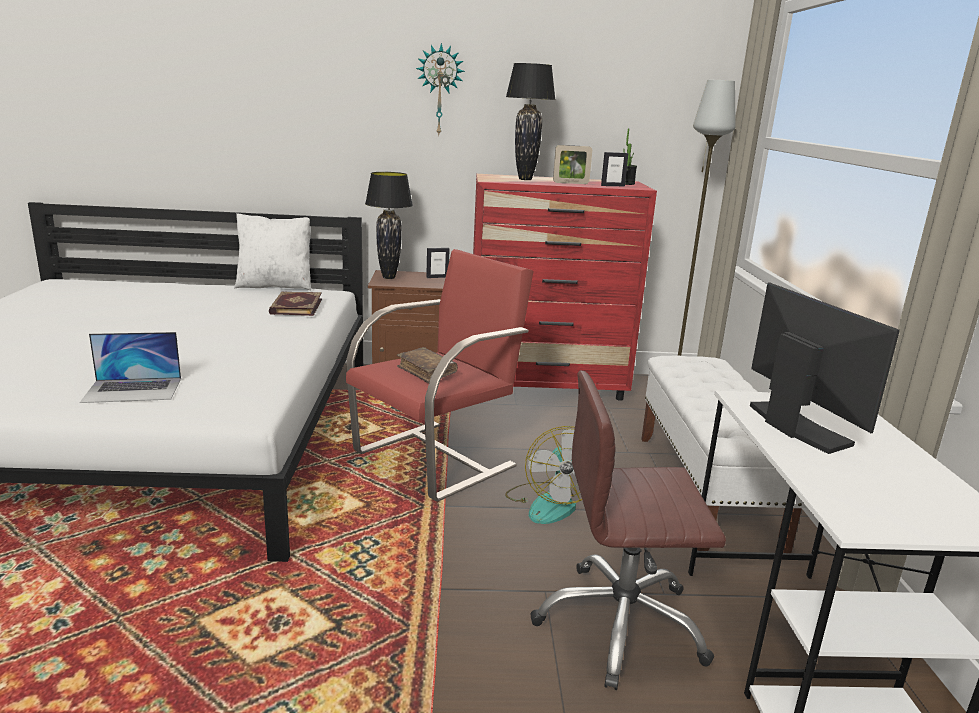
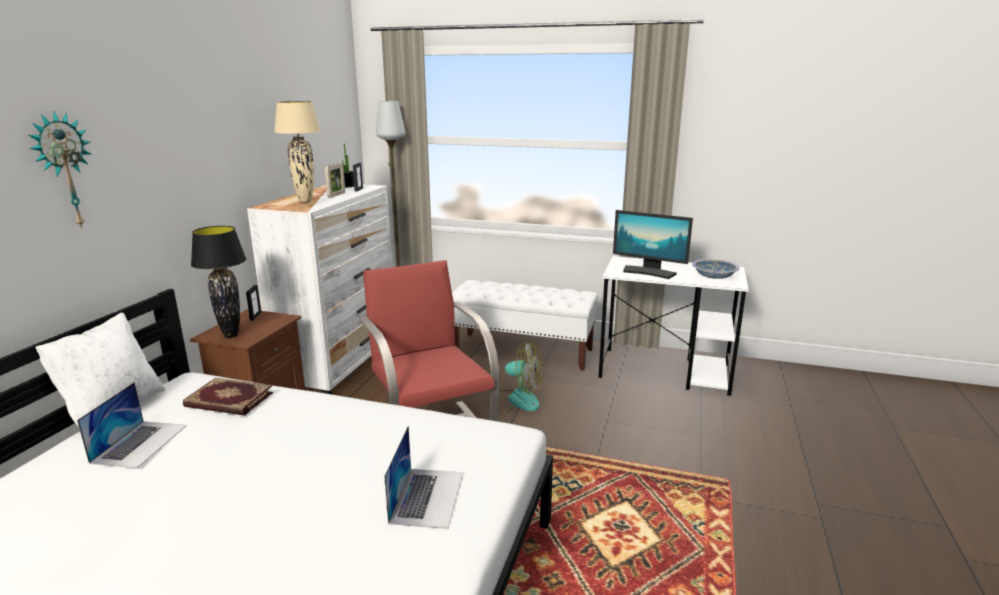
camera: 70 degrees left, 0 degrees up
(225, 298) = (140, 443): none -> laptop
(426, 371) = (437, 364): brown book -> none
(440, 90) = (201, 135): wall clock -> wall clock (64, 171)
(525, 179) = (305, 201): black table lamp -> beige table lamp
(546, 385) = (341, 364): red dresser -> white dresser
(620, 624) = (637, 406): brown office chair -> none
(796, 427) = (648, 272): monitor -> monitor turned 150 degrees counterclockwise
(876, 498) = (714, 276): none -> bowl

